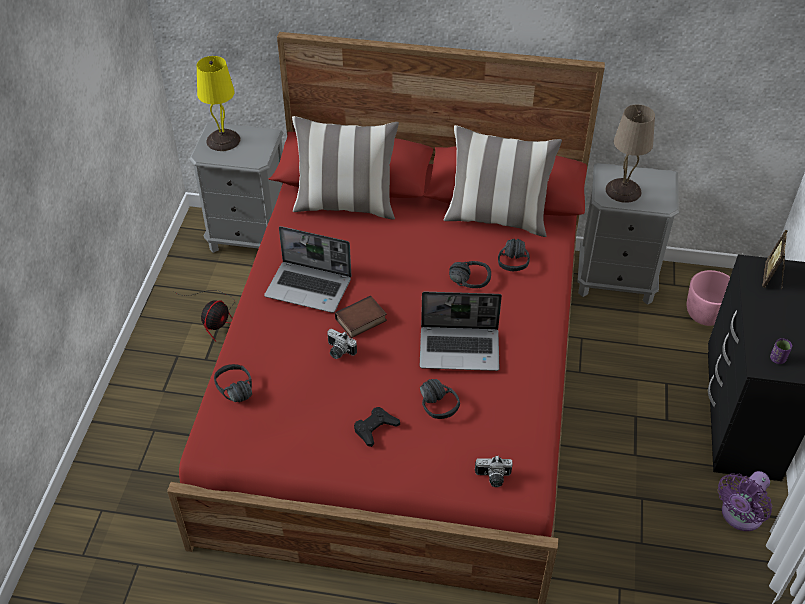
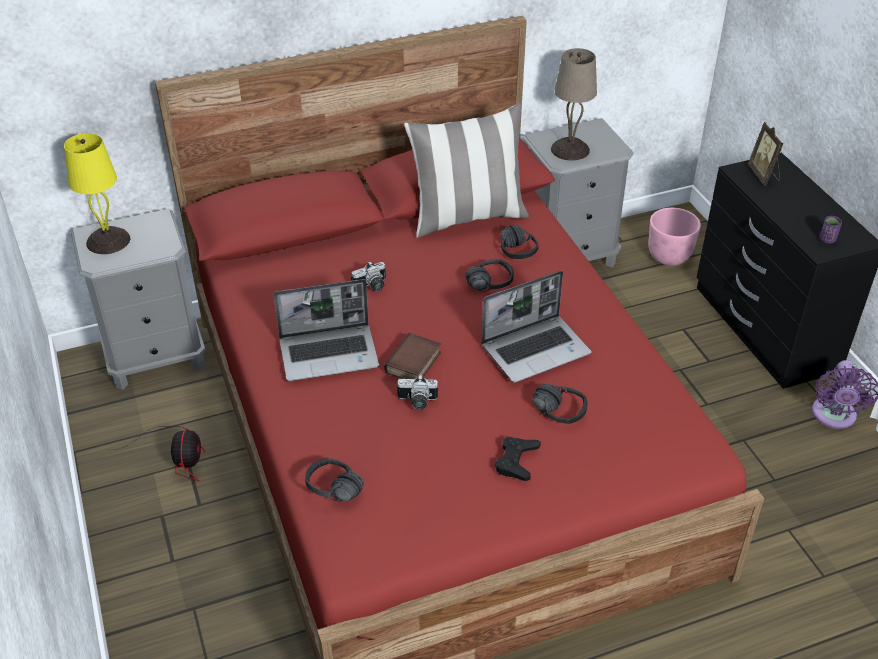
camera: 30 degrees left, 5 degrees down
(346, 205) = (300, 259): pillow -> none
(493, 478) = (670, 455): camera -> camera (372, 286)

